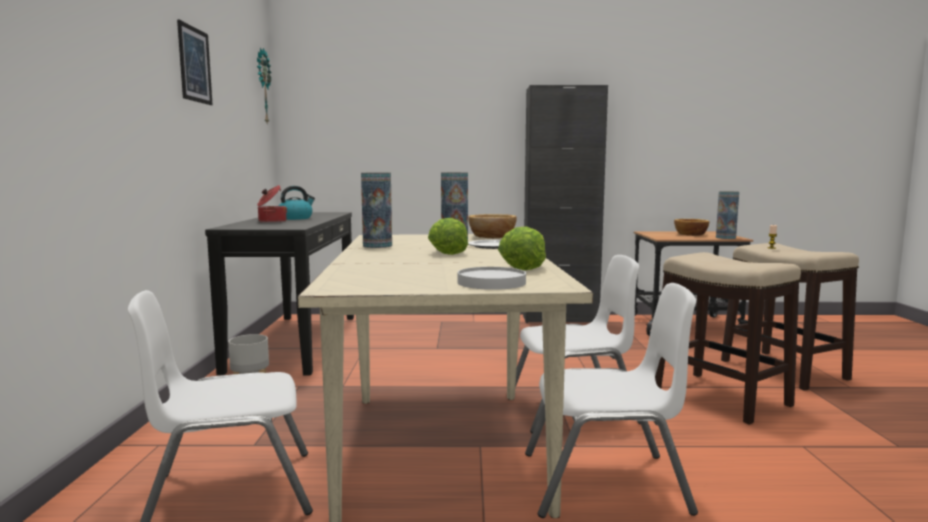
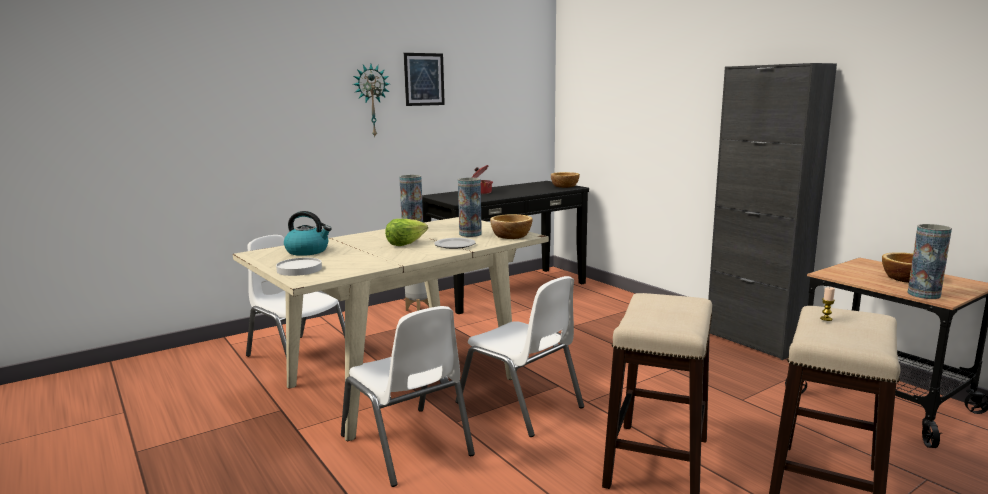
camera: 55 degrees right, 5 degrees up
(262, 86) = (532, 75): wall clock -> wall clock (371, 100)
(296, 218) = (512, 191): kettle -> kettle (308, 251)
(327, 213) = (564, 186): none -> bowl
(523, 267) = (365, 265): lettuce -> none

